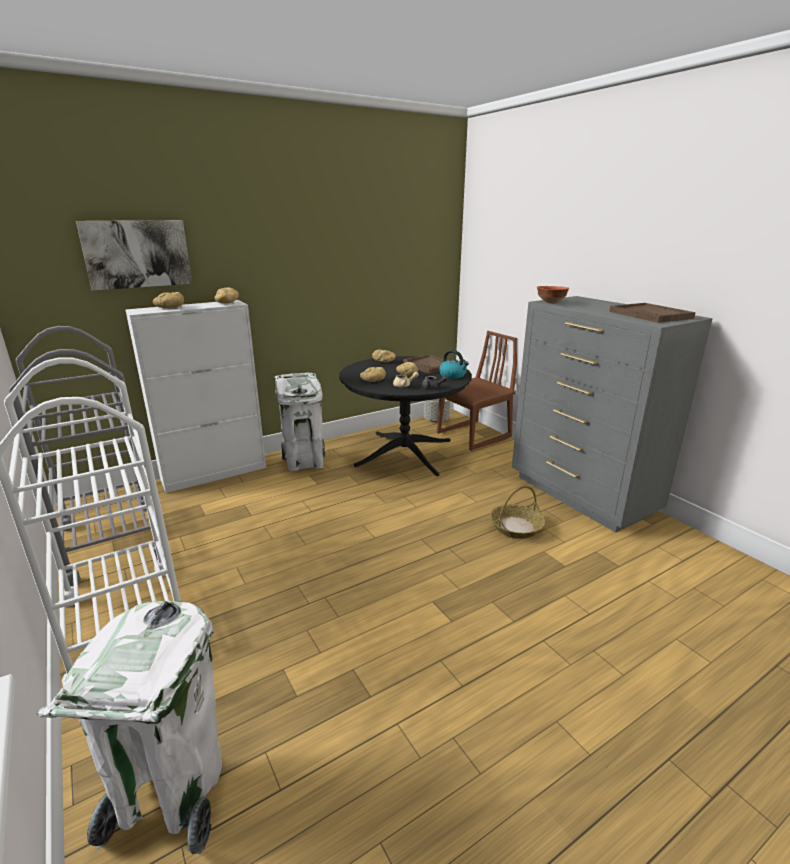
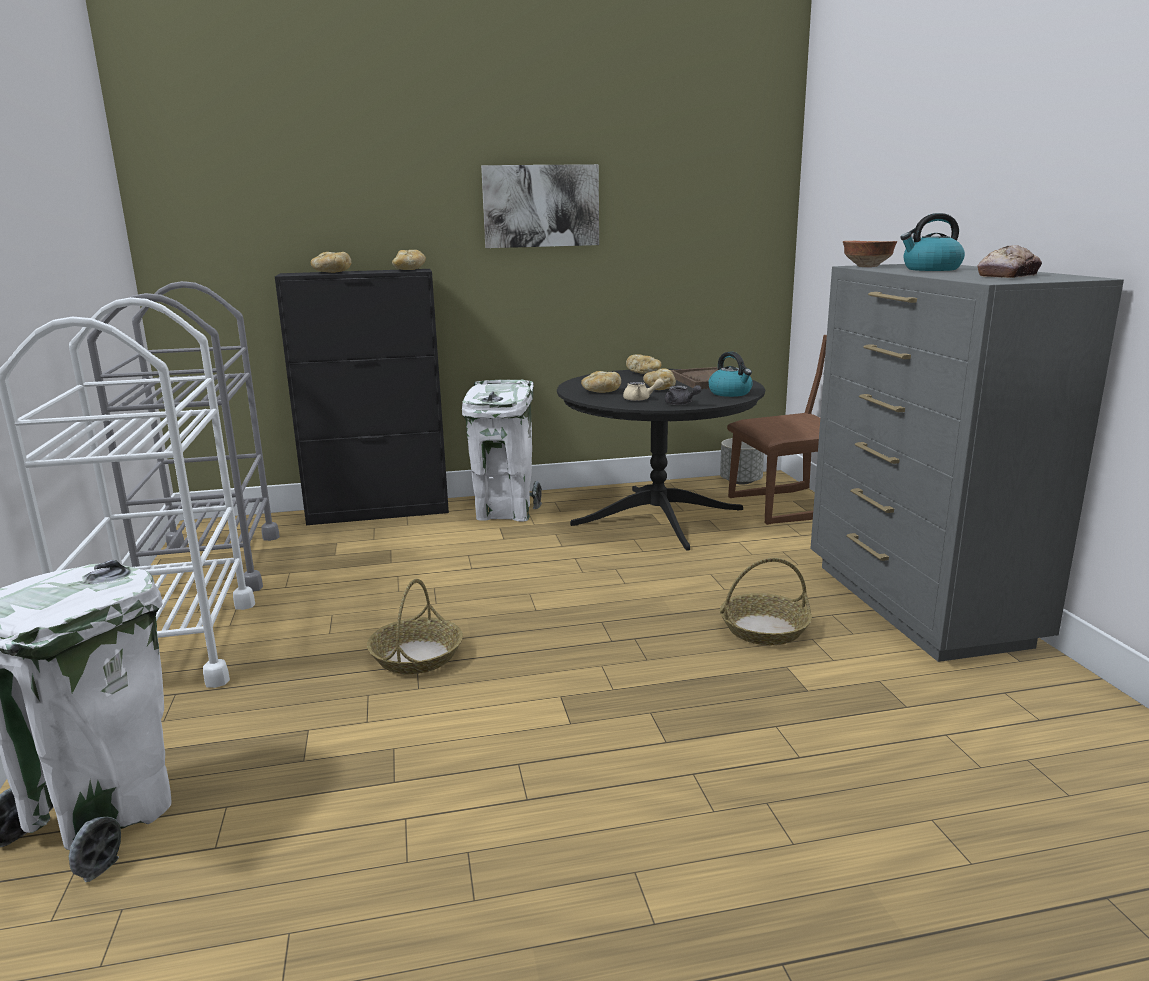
camera: 20 degrees right, 5 degrees down
(137, 254) = (301, 201): picture -> picture (541, 206)
(215, 473) = (379, 512): white cabinet -> black cabinet
(320, 590) = (416, 656): none -> basket
(593, 306) = (931, 269): none -> kettle
(650, 315) = (1008, 276): brown tray -> bread

